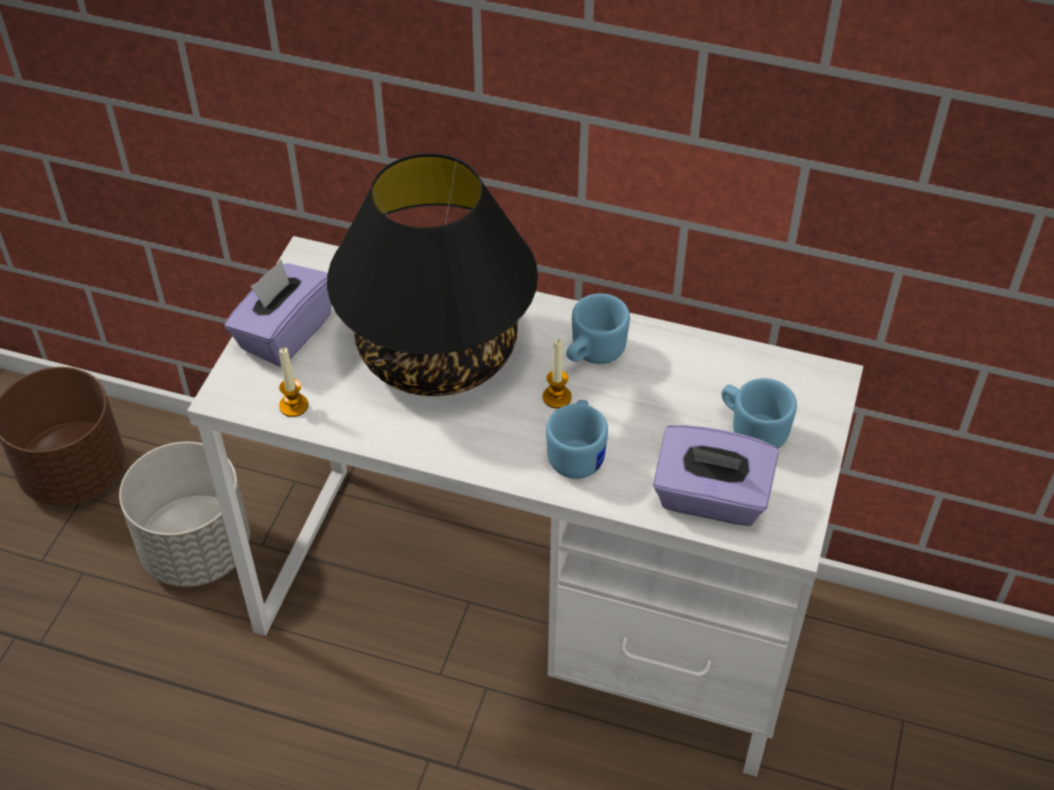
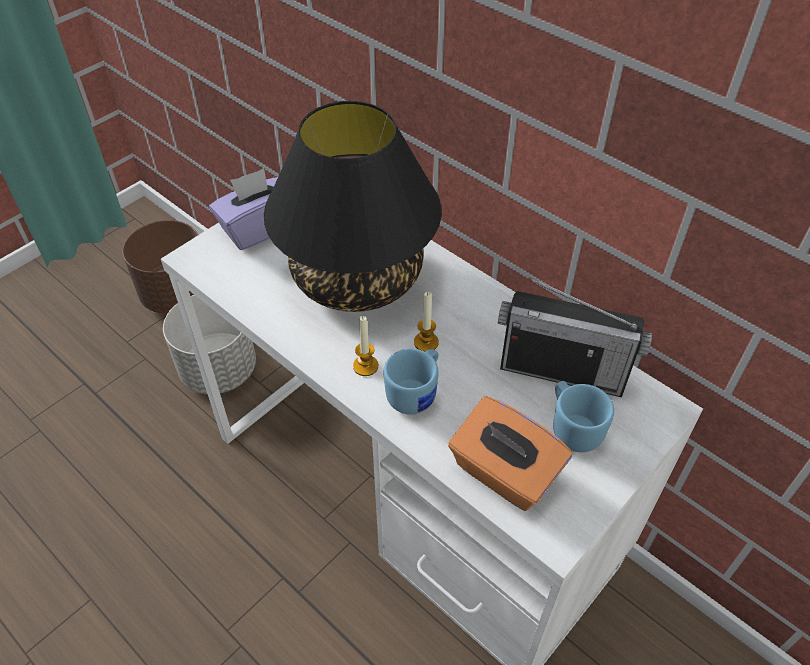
camera: 25 degrees right, 0 degrees up
(293, 406) = (231, 280): candle -> candle (365, 366)
(592, 354) = (474, 318): blue mug -> none
(710, 499) = (504, 473): purple tissue box -> orange tissue box
(712, 377) = (562, 371): none -> radio

